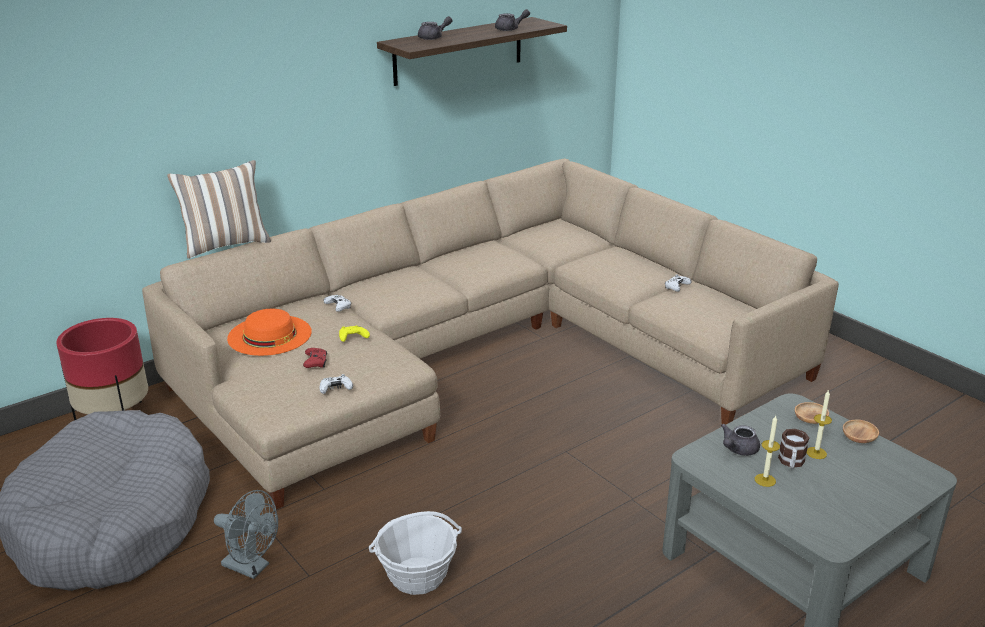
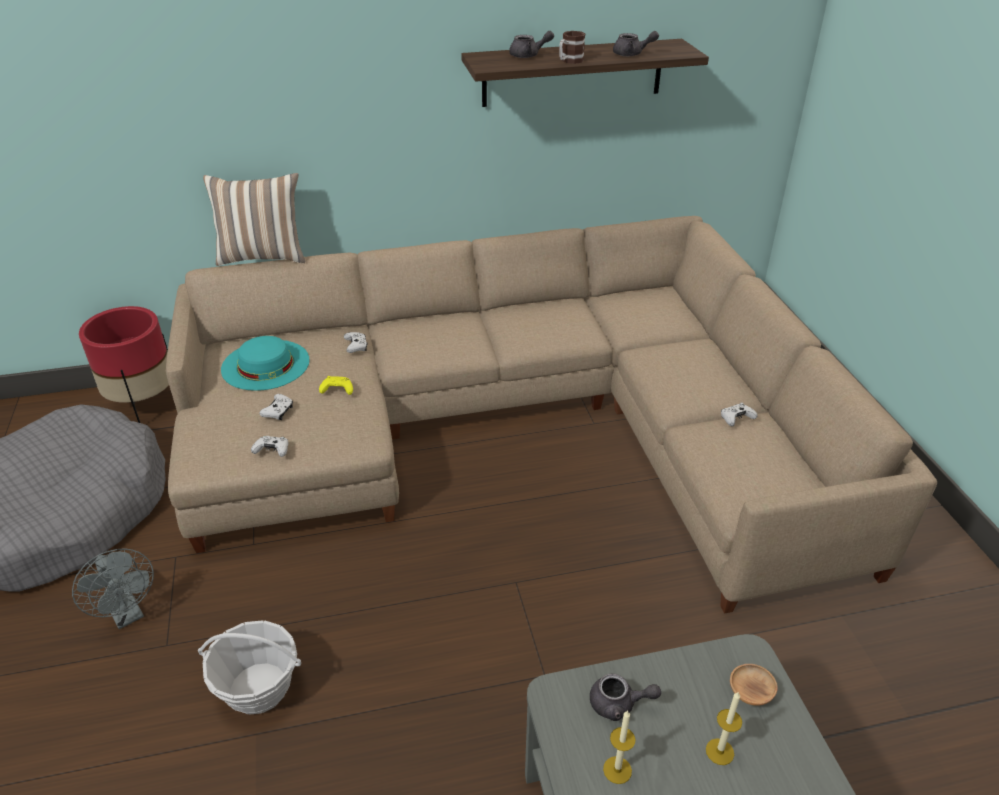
camera: 25 degrees right, 10 degrees up
(269, 335) = (265, 364): orange hat -> turquoise hat
(316, 363) = (278, 412): red game controller -> white game controller
(738, 450) = (619, 704): grey teapot -> grey teapot turned 150 degrees counterclockwise
(791, 463) = (673, 755): mug -> mug (569, 61)
(858, 439) = (797, 751): brown bowl -> none

